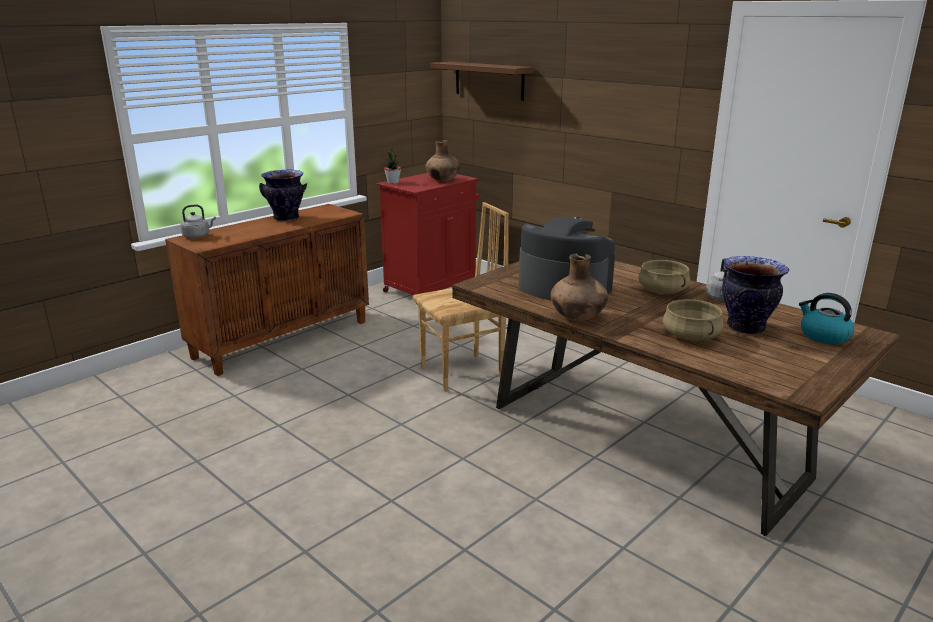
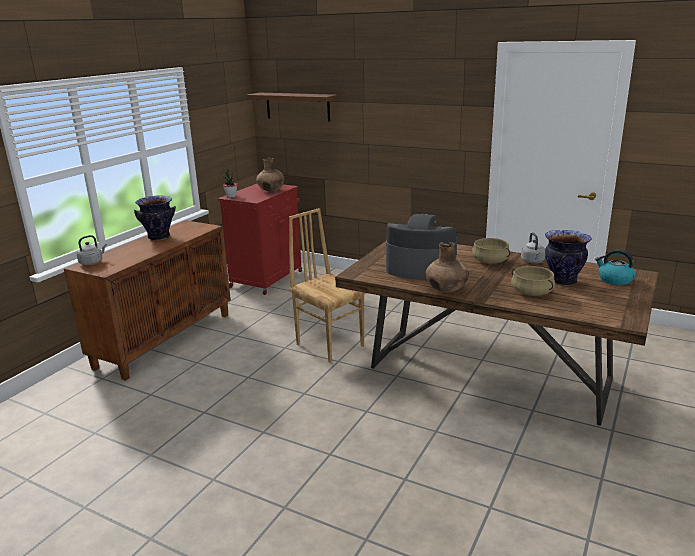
camera: 15 degrees left, 0 degrees up
(463, 373) = (330, 344): brown chair -> brown chair turned 90 degrees counterclockwise

